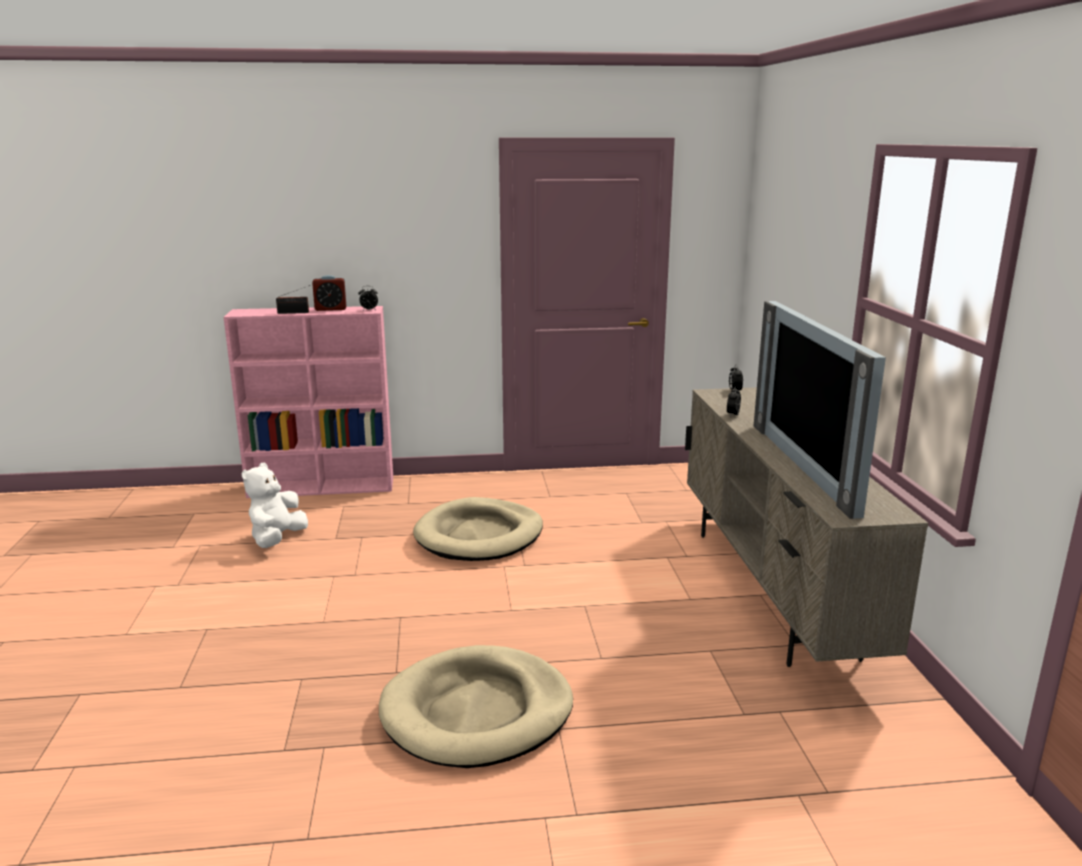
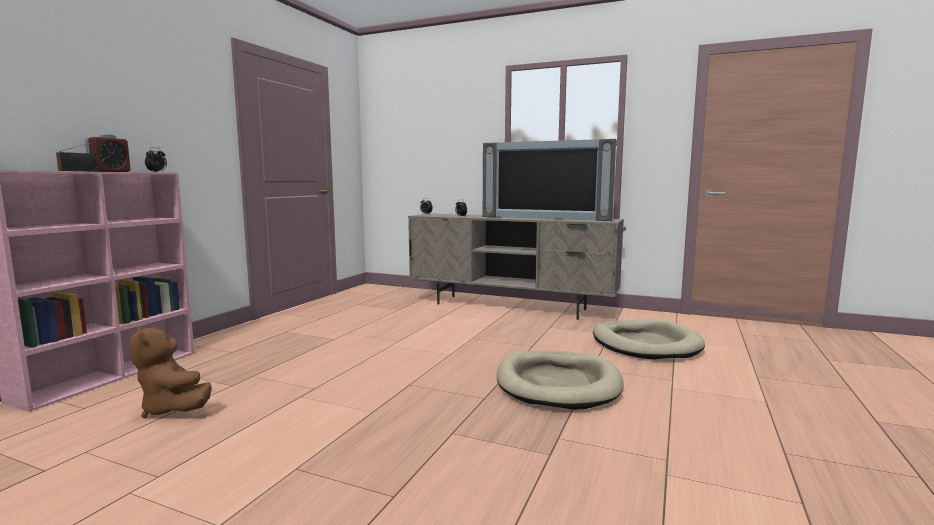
camera: 60 degrees left, 10 degrees down
(277, 539) = (174, 409): white plush toy -> brown plush toy
(479, 535) = (334, 343): beige dog bed -> beige dog bed (645, 344)

